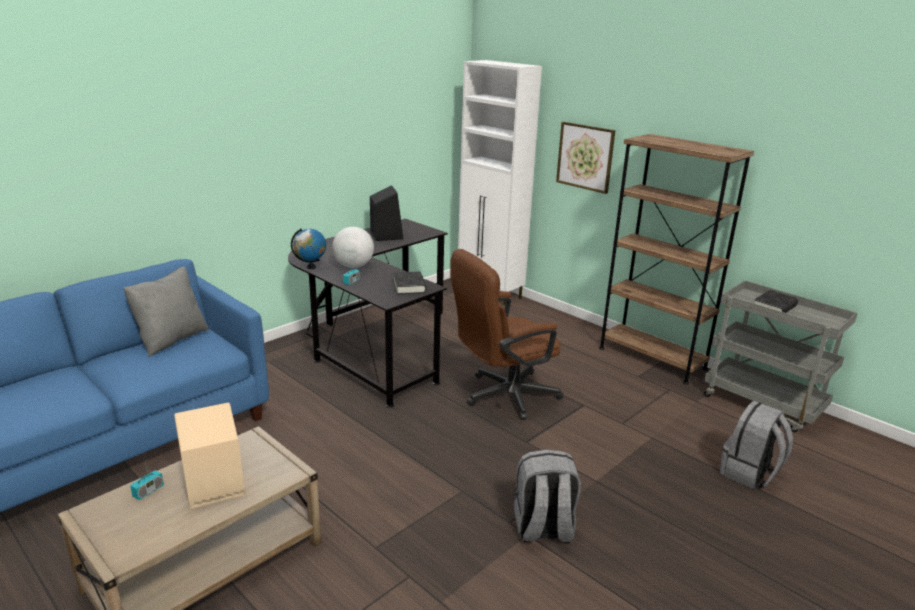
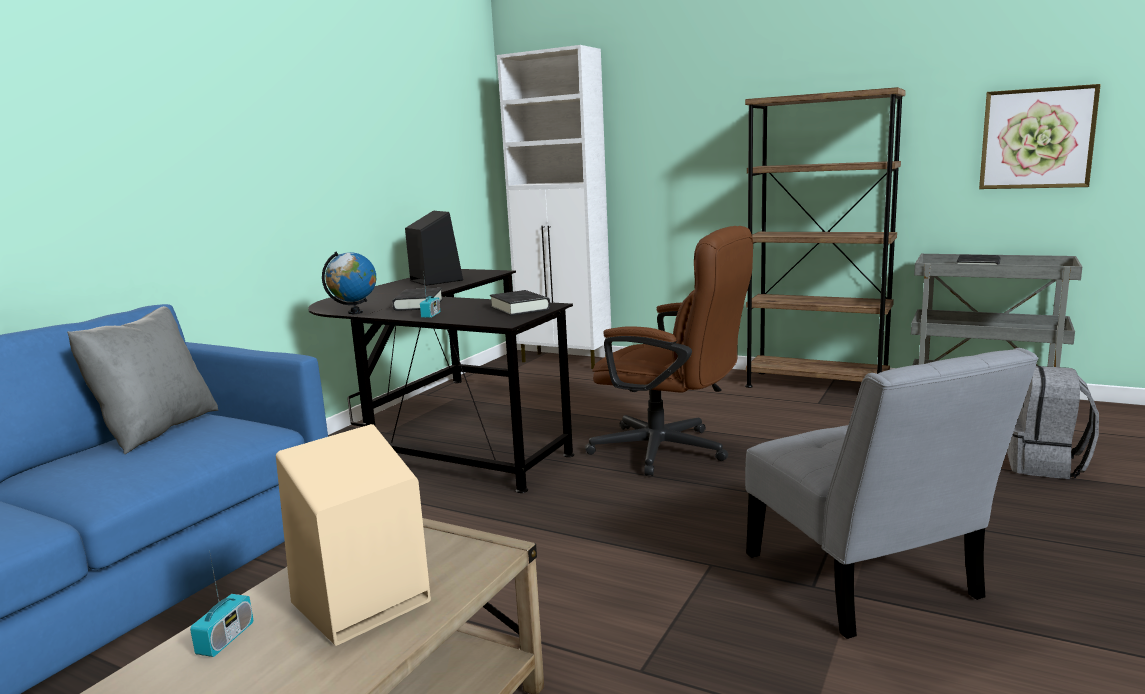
camera: 15 degrees left, 10 degrees down
(353, 266) = (418, 305): globe -> black book
(502, 396) = (671, 451): brown office chair -> brown office chair turned 105 degrees counterclockwise
(543, 529) = (866, 582): grey backpack -> grey chair
(585, 157) = (676, 151): picture -> picture (1037, 138)

